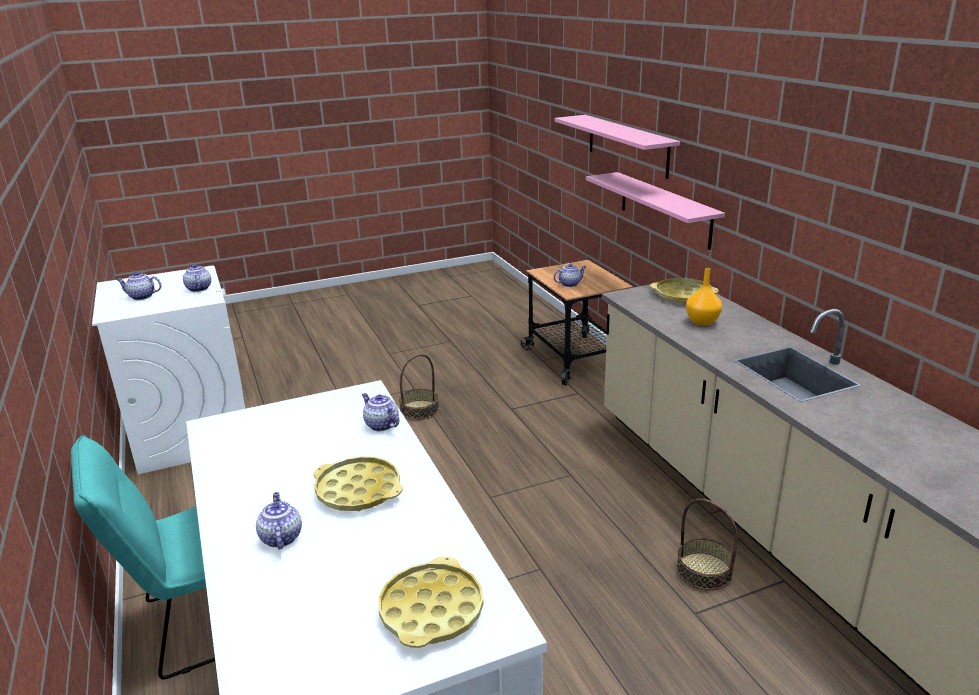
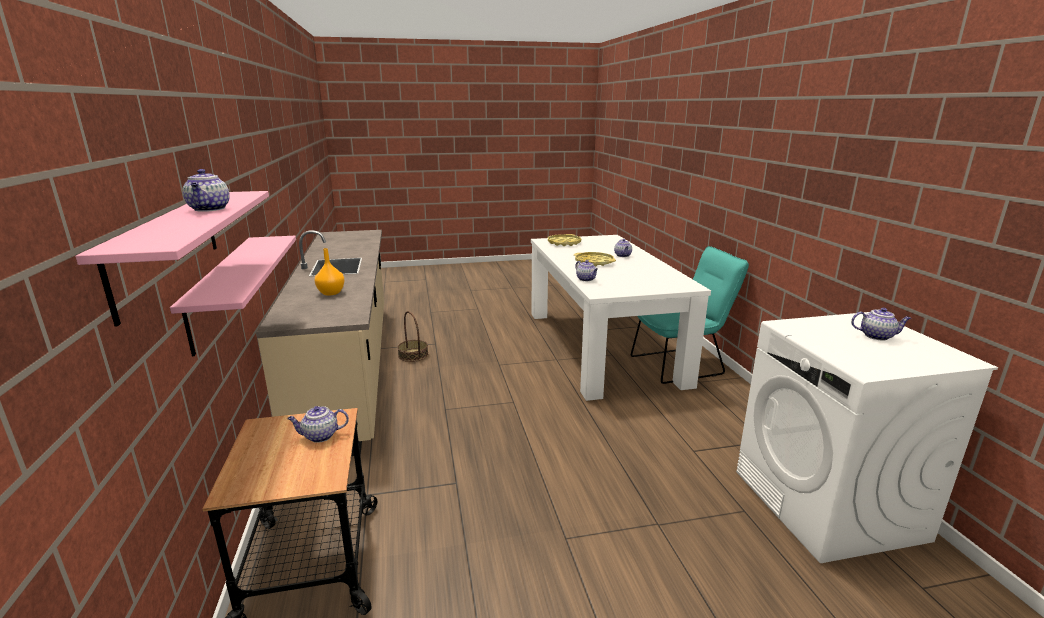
camera: 170 degrees left, 5 degrees down
(198, 288) = (820, 340): teapot -> teapot (210, 209)
(419, 409) = (560, 498): basket -> none
(683, 295) = (301, 313): yellow tray -> none

